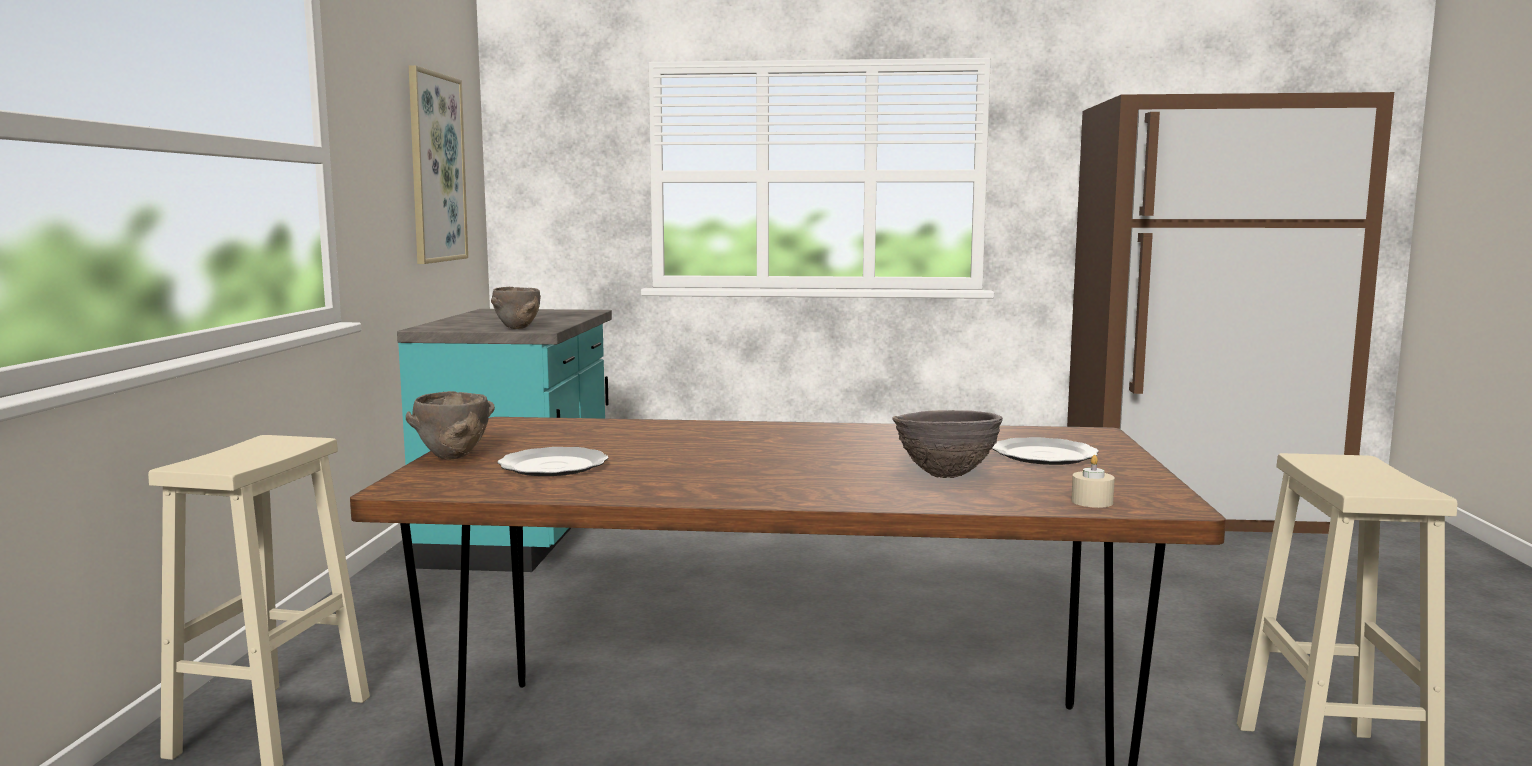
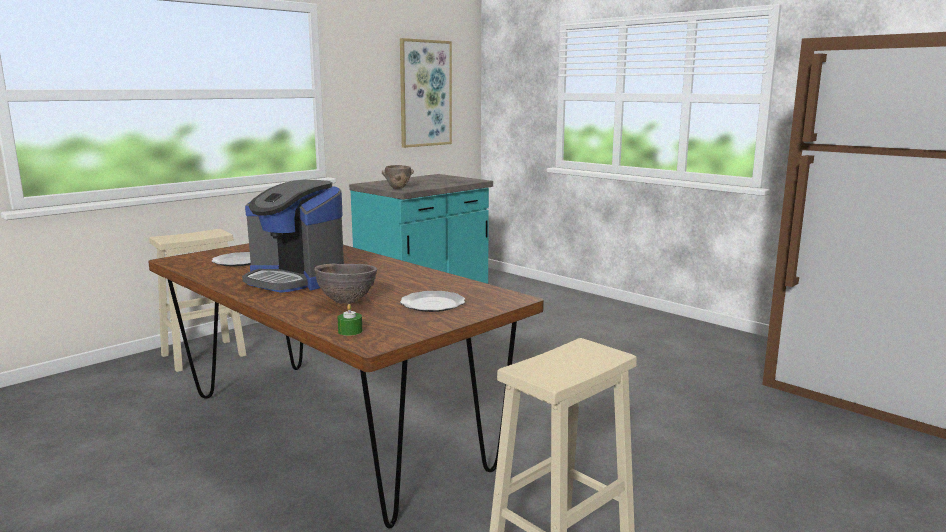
camera: 40 degrees right, 5 degrees up
(452, 457) = (227, 250): brown bowl -> none
(755, 468) = (296, 279): none -> coffee machine
(1092, 501) = (350, 331): beige candle -> green candle

